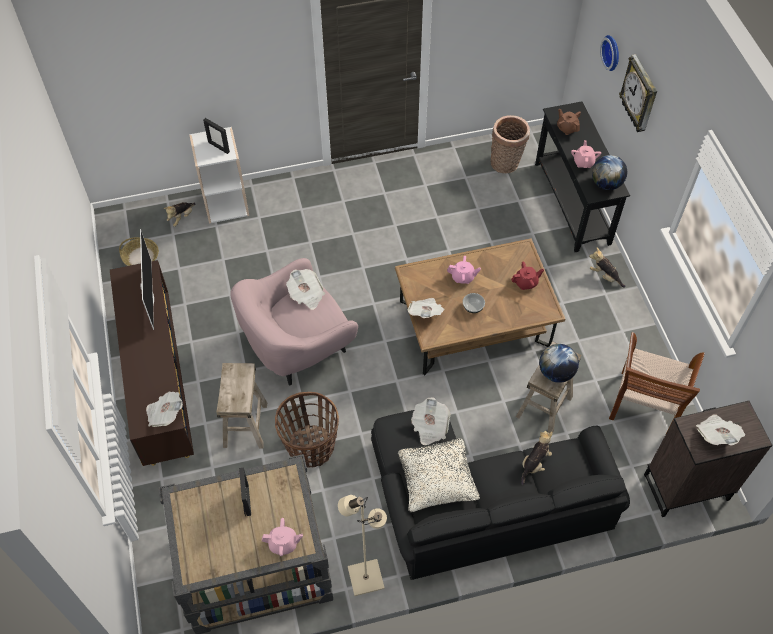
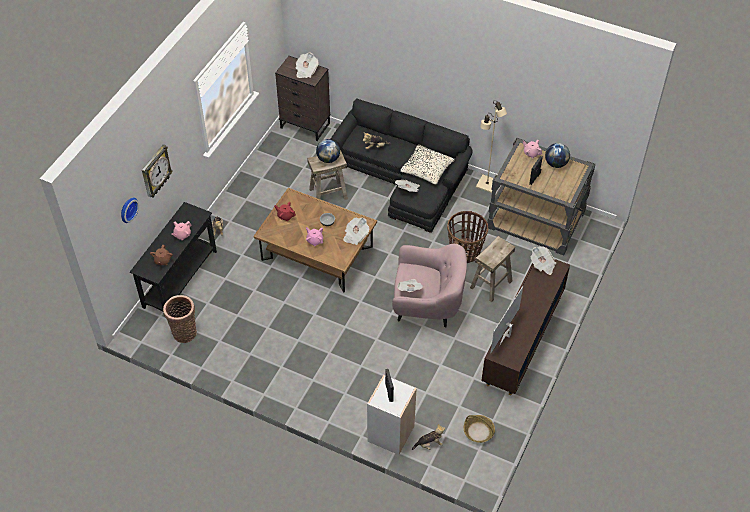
camera: 140 degrees left, 5 degrees down
(606, 184) = (187, 215): globe -> globe (555, 164)
(644, 405) = (280, 164): brown armchair -> none

